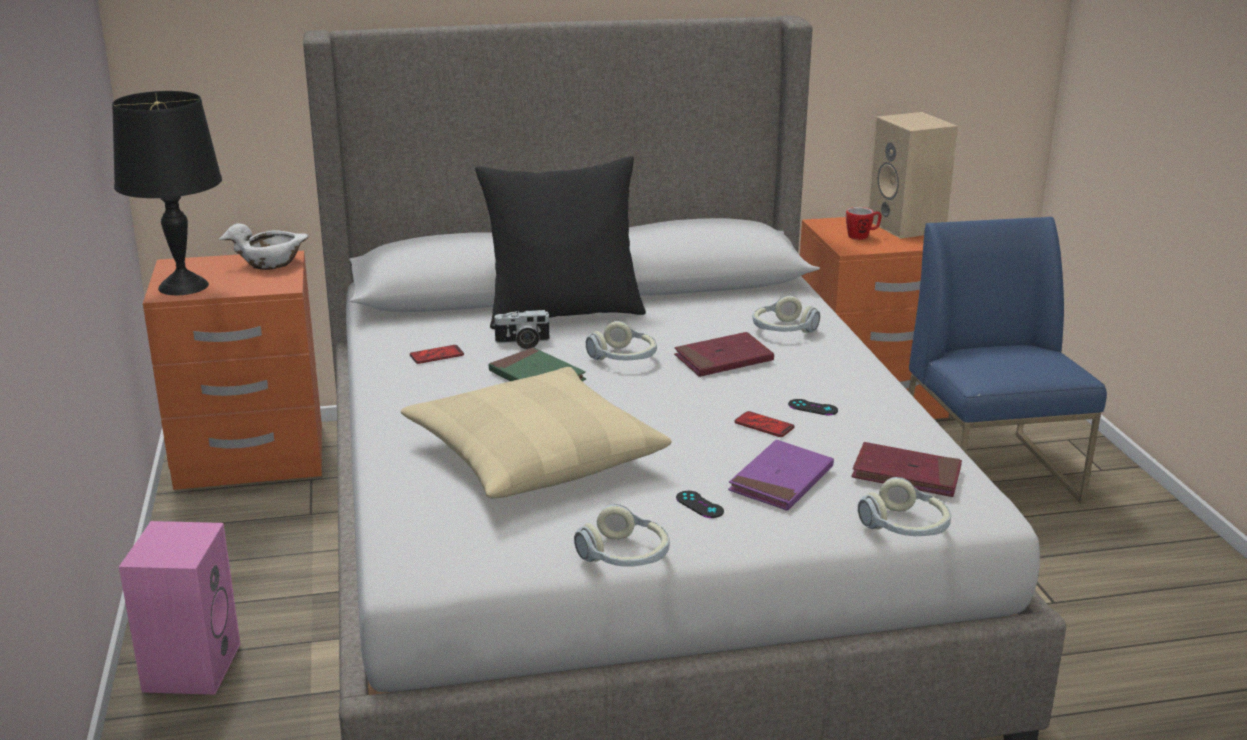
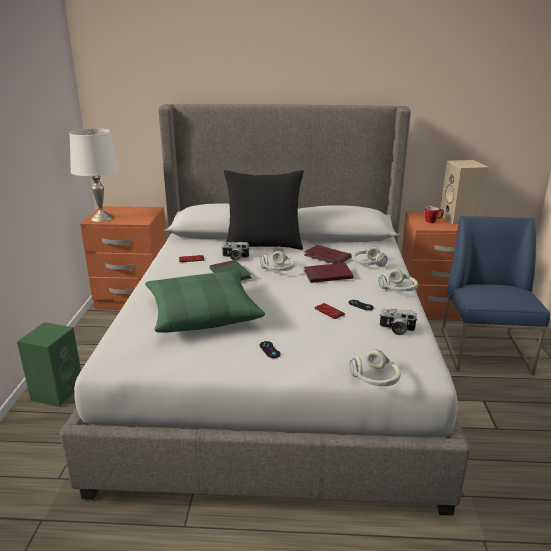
camera: 15 degrees right, 0 degrees up
(183, 286) = (101, 218): black table lamp -> white table lamp
(191, 665) = (57, 391): pink speaker -> green speaker
(271, 263) = (146, 211): white bowl -> none
(534, 454) = (202, 312): beige pillow -> green pillow
(625, 556) = (213, 372): headphones -> headphones (398, 289)
(781, 480) = (321, 342): purple book -> none
(896, 443) = (396, 329): none -> camera
(906, 474) = (392, 348): red book -> red book (327, 257)

